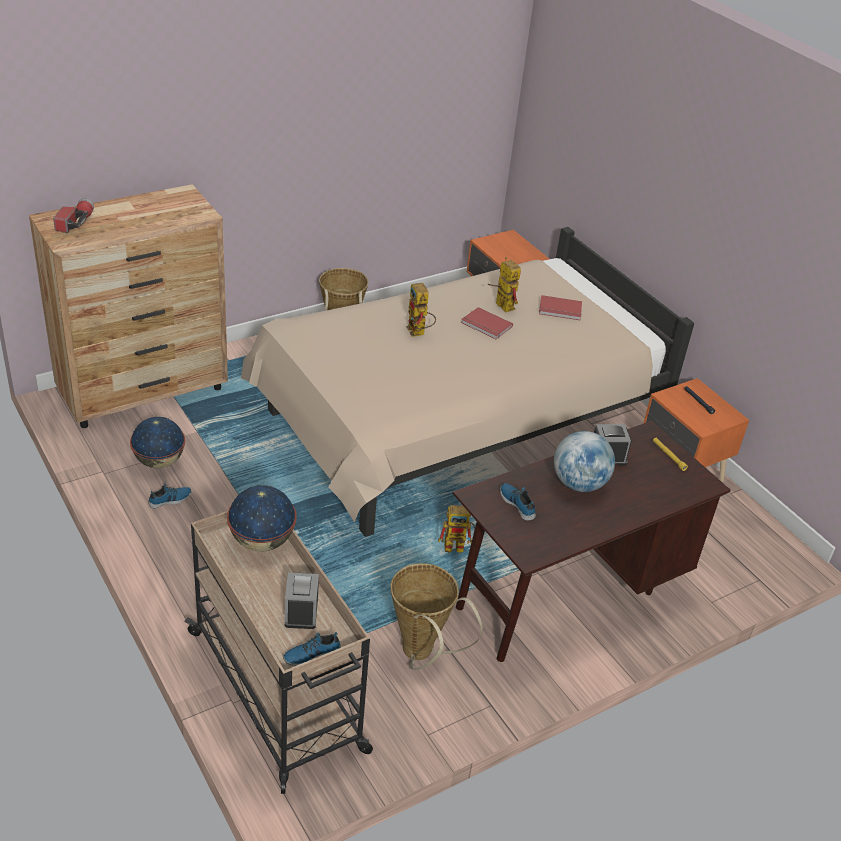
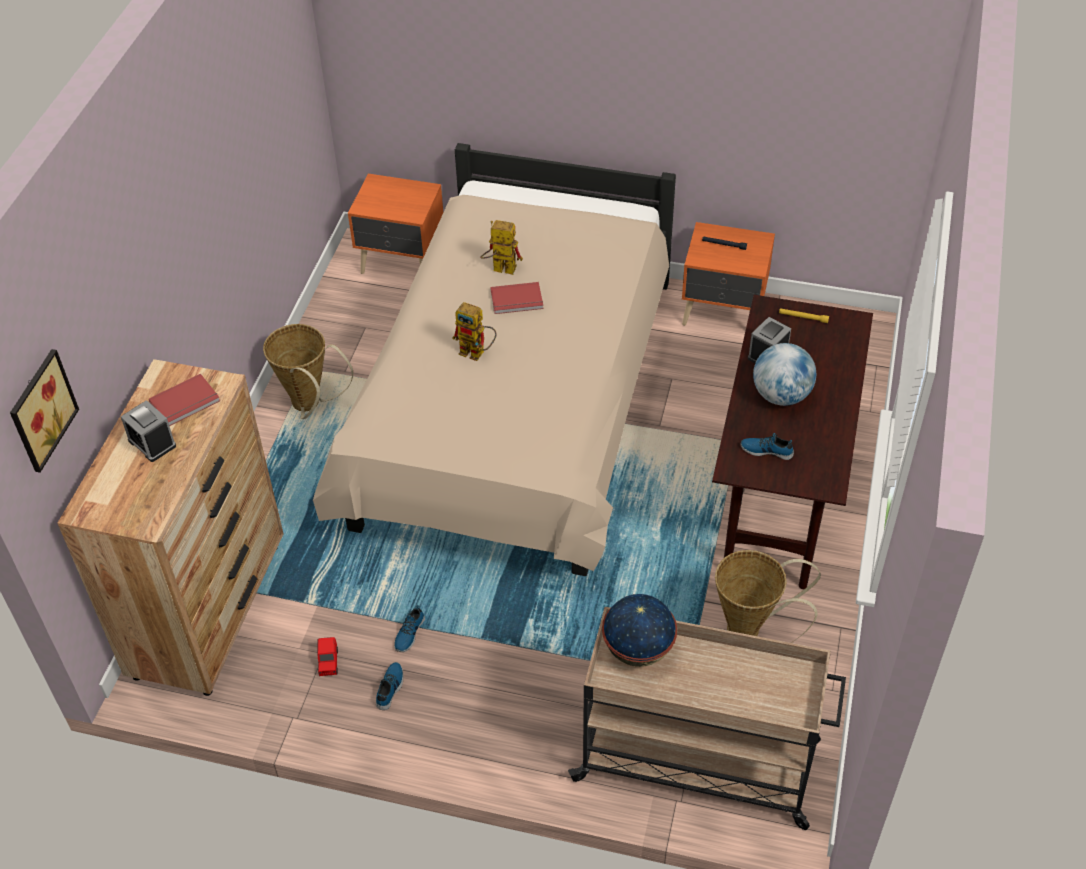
camera: 40 degrees left, 10 degrees up
(54, 129) = (39, 409): none -> picture
(75, 222) = (119, 493): flashlight -> none
(159, 461) = (328, 662): globe -> red toy car
(301, 612) = (745, 677): alarm clock -> alarm clock (152, 443)
(311, 654) = (798, 701): shoe -> shoe (409, 633)
(458, 548) = (661, 522): toy robot -> none
(560, 310) = (550, 238): red book -> red book (186, 403)

